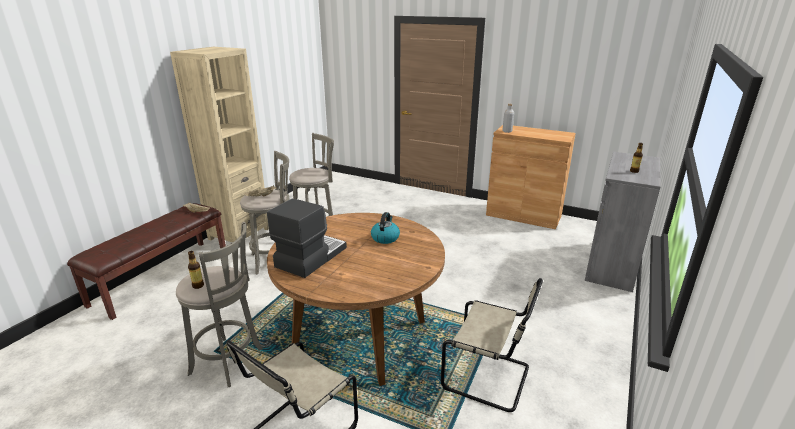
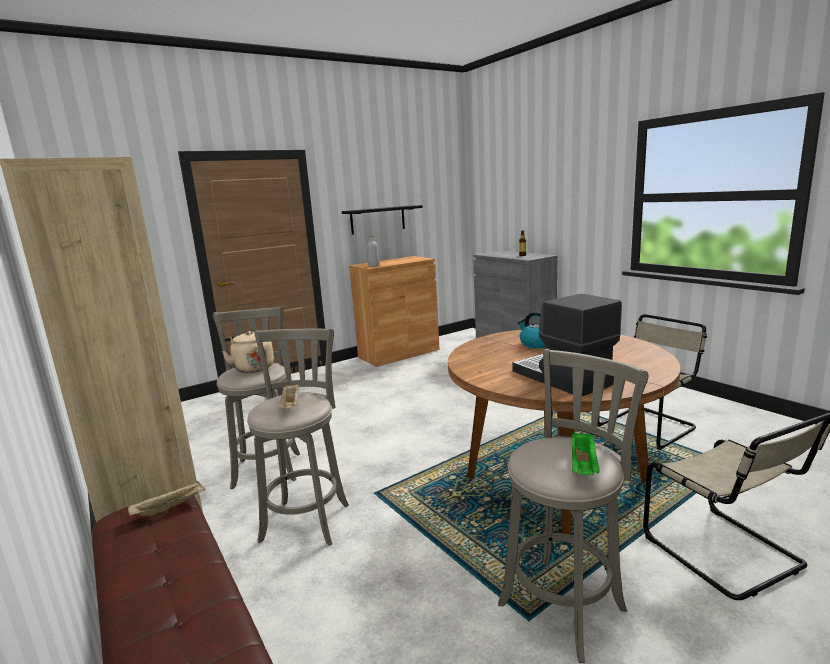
camera: 60 degrees left, 10 degrees down
(198, 286) = (583, 466): bottle -> green tray
(312, 171) = (252, 367): none -> beige kettle
(544, 89) = (378, 219): none -> black shelf

